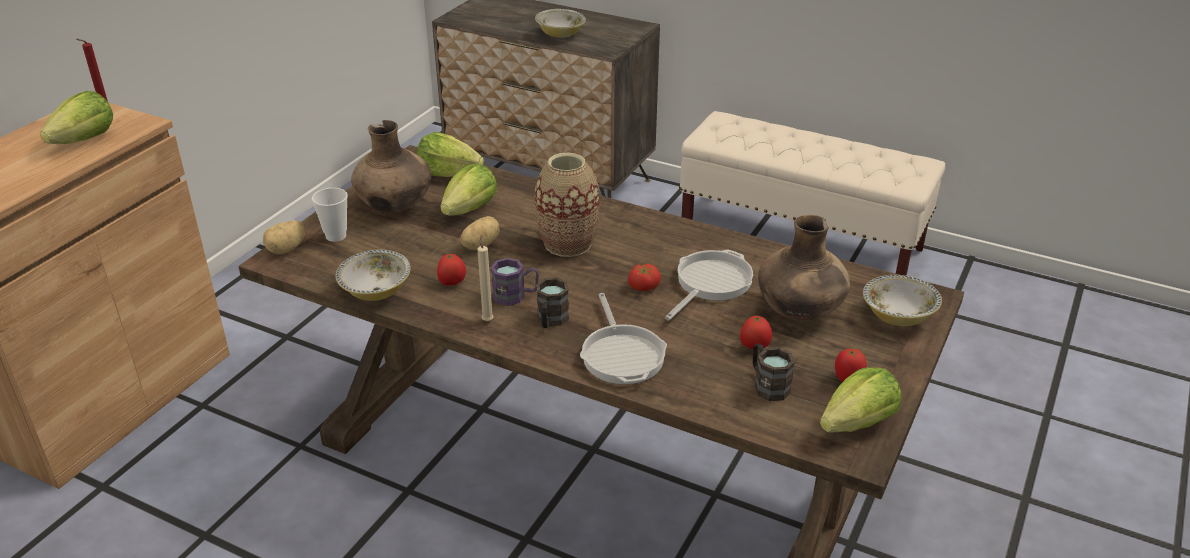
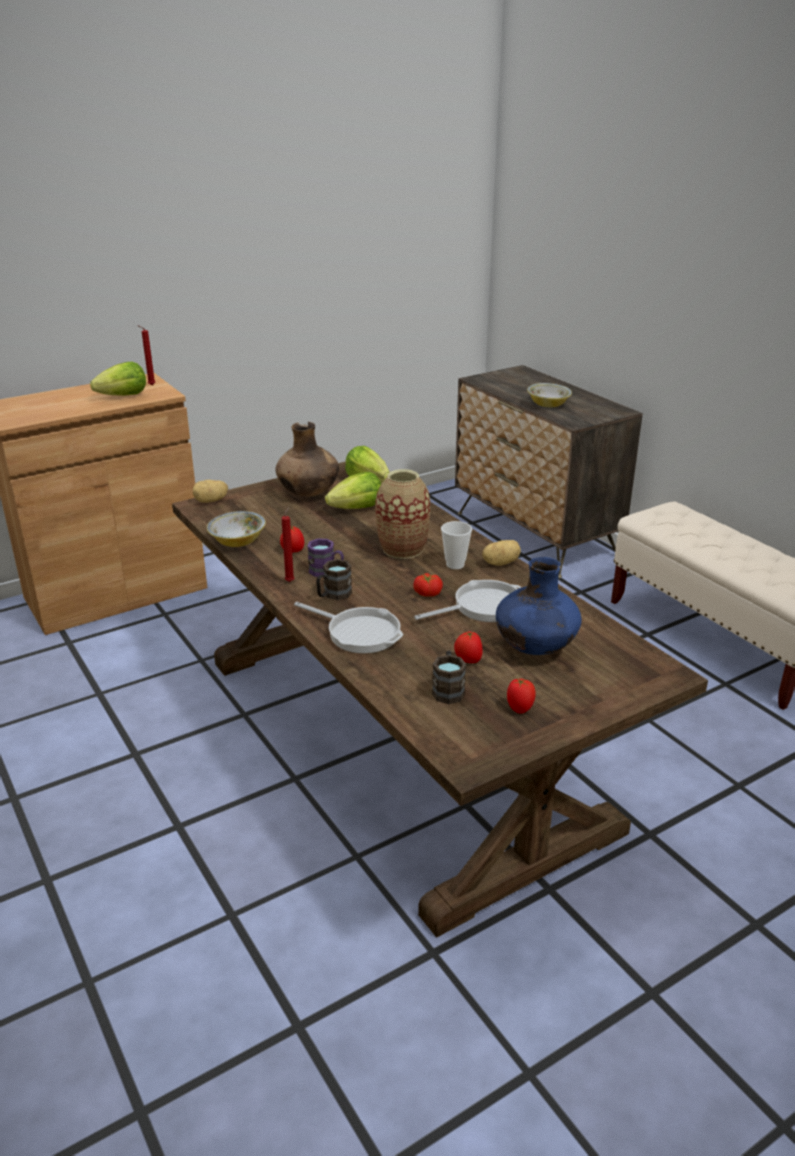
camera: 30 degrees right, 5 degrees down
(336, 236) = (249, 501): cup -> cup (455, 565)
(480, 245) = (338, 532): potato -> potato (500, 563)
(487, 320) = (290, 581): beige candle -> red candle
(622, 354) = (359, 632): frying pan -> frying pan turned 75 degrees counterclockwise
(799, 311) = (535, 648): brown vase -> blue vase
(858, 423) = (491, 742): lettuce -> none
(898, 316) = (620, 678): bowl -> none

